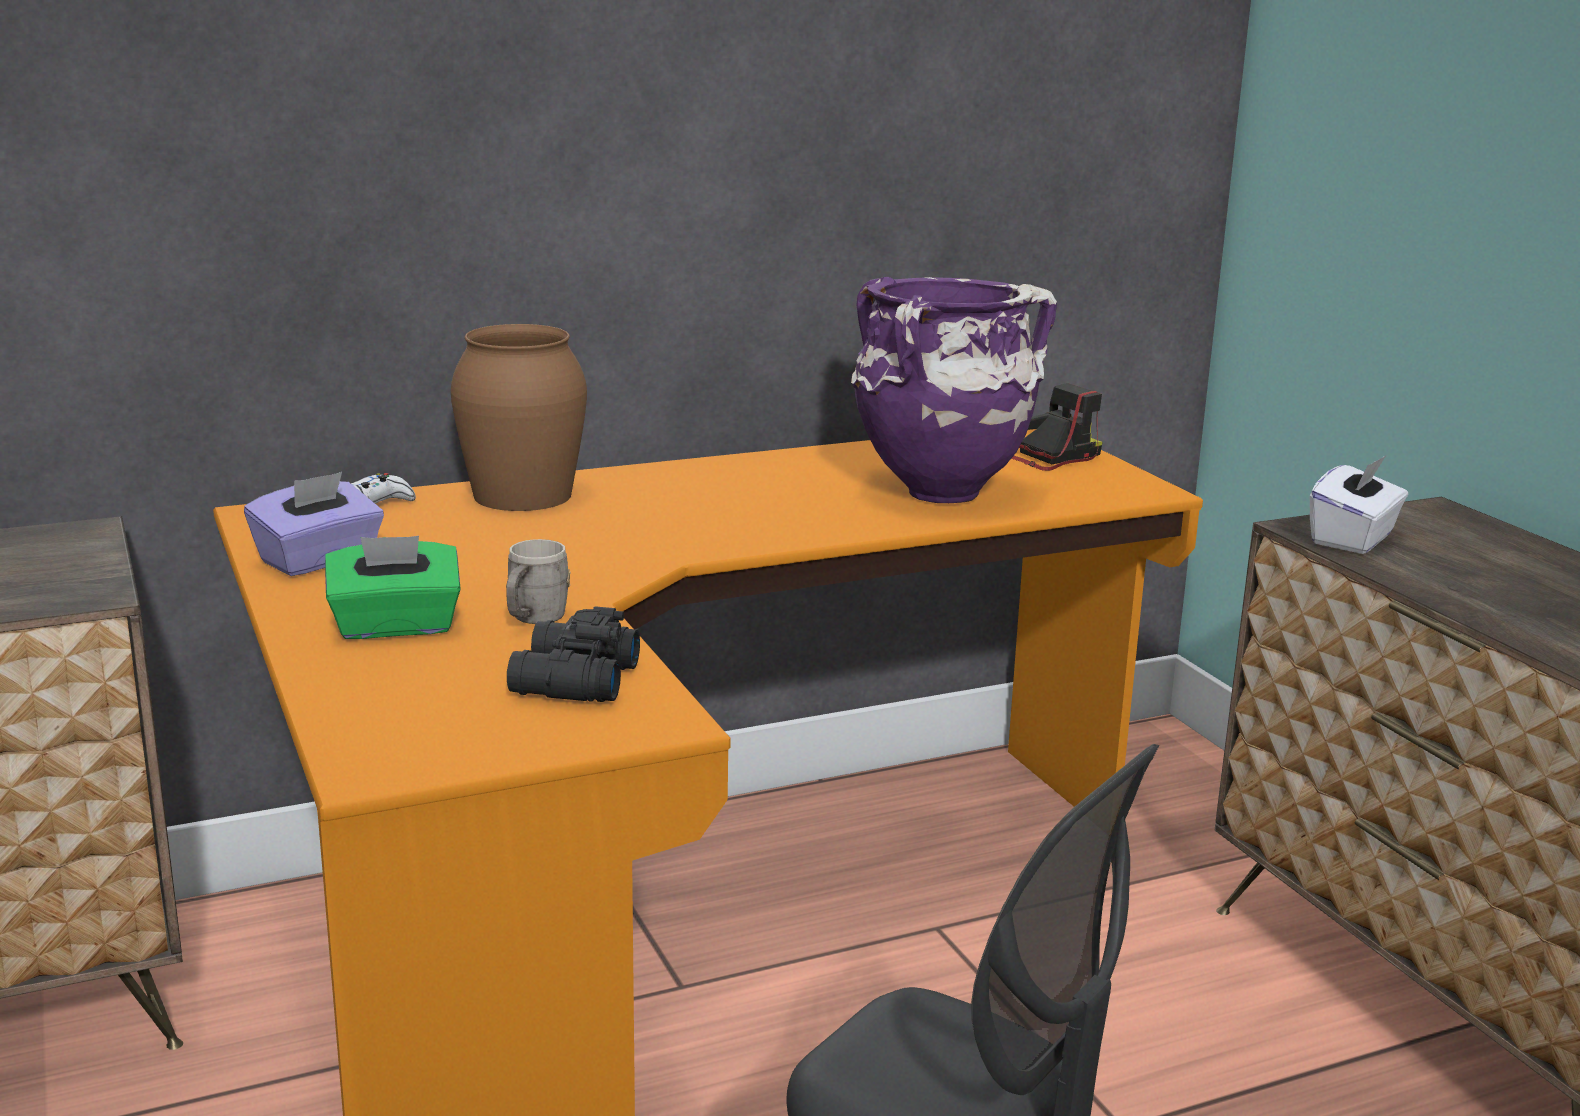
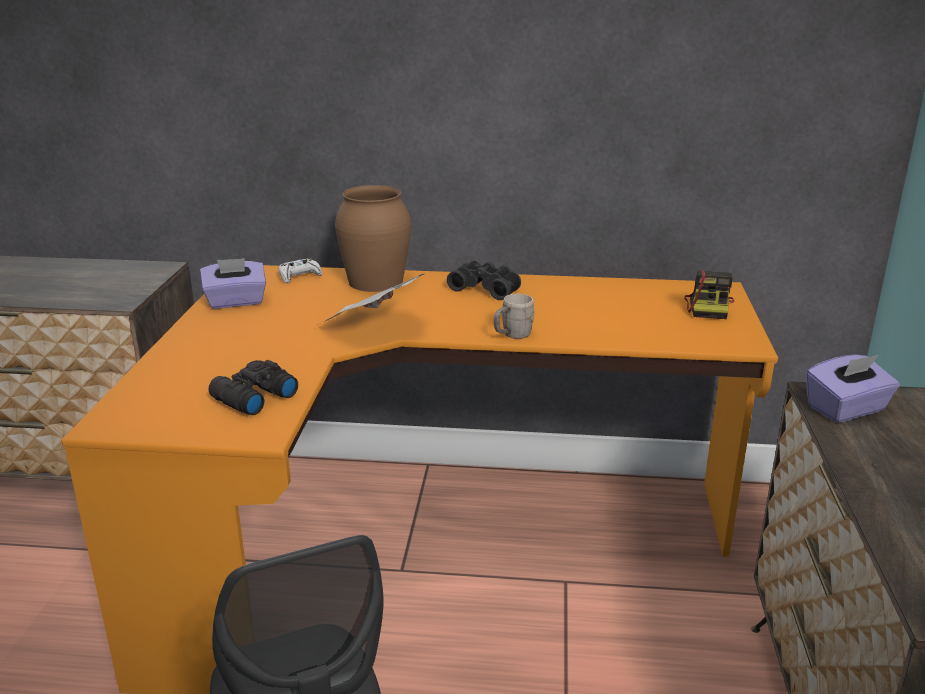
camera: 30 degrees right, 5 degrees up
(396, 626) = (218, 347): green tissue box -> none
(533, 620) = (283, 357): grey mug -> grey mug (512, 335)
(612, 555) = (371, 326): none -> newspaper
(714, 478) = (487, 288): none -> black binoculars
(937, 495) = (601, 322): purple vase -> none
(1048, 456) = (709, 307): camera -> camera turned 105 degrees clockwise
(1353, 539) = (846, 409): white tissue box -> purple tissue box

